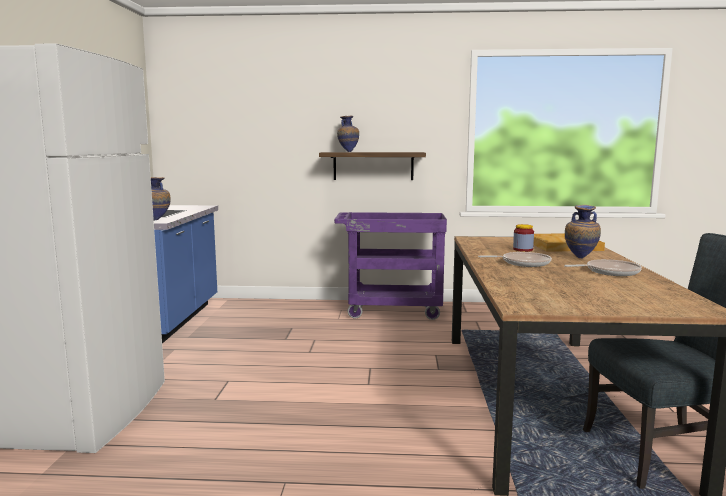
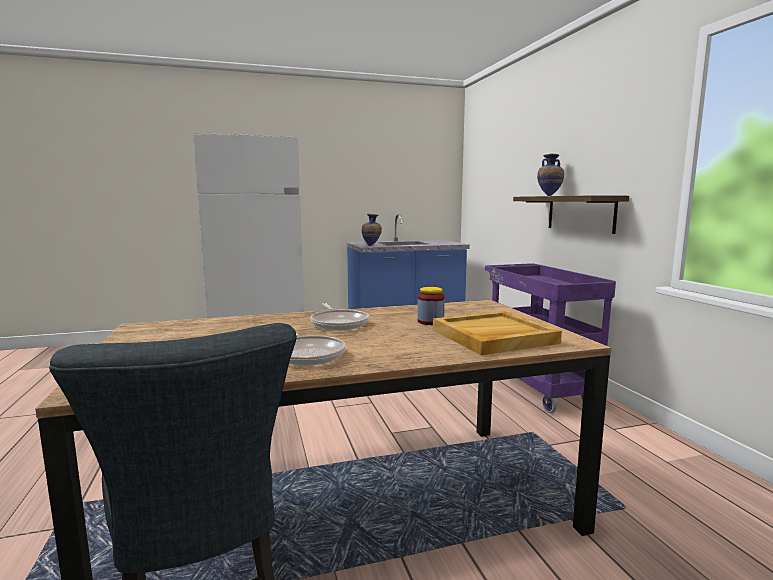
camera: 70 degrees right, 0 degrees up
(580, 259) = (393, 343): vase -> none

